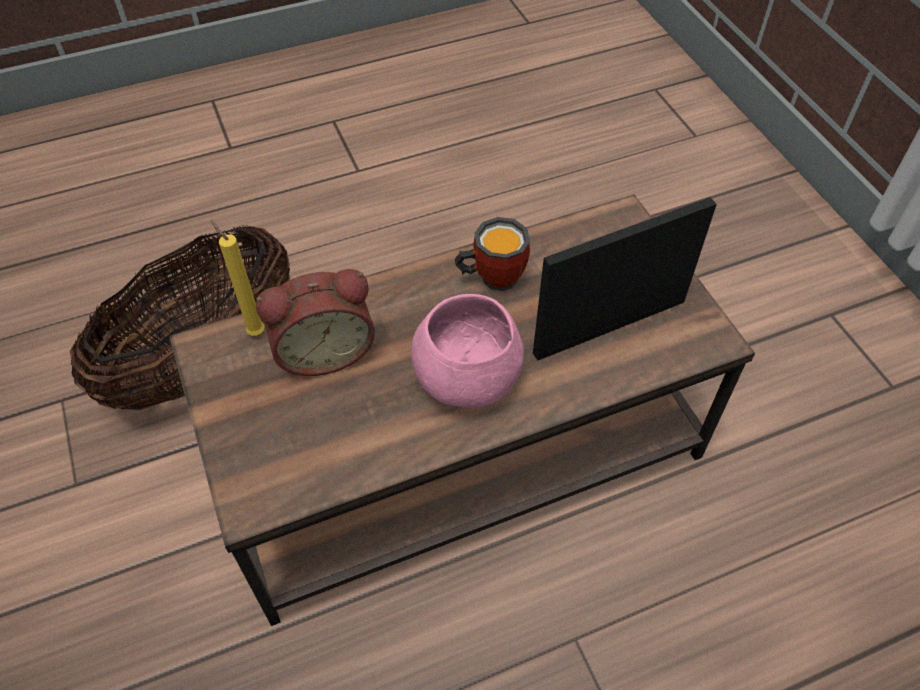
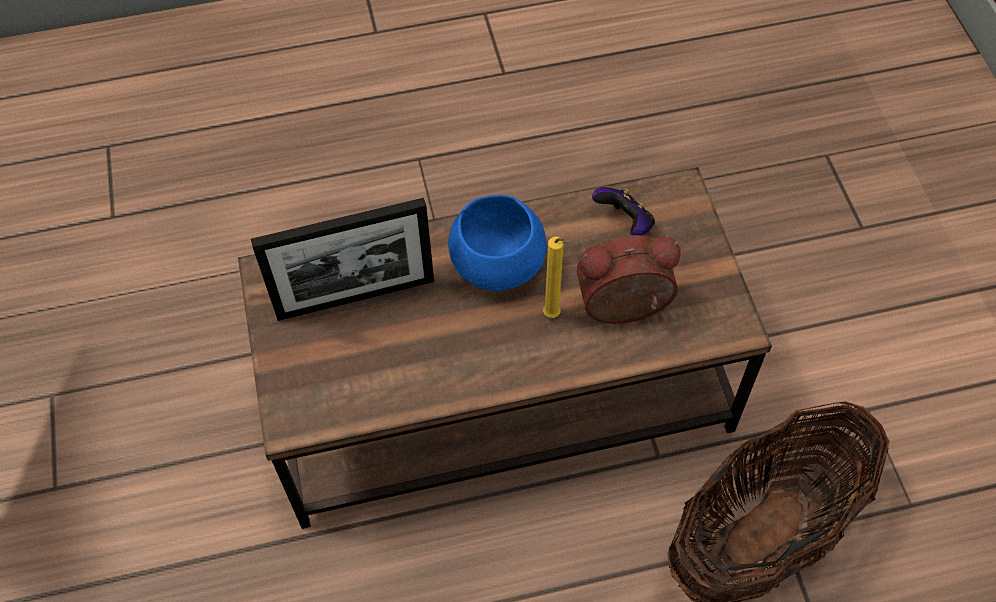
camera: 170 degrees left, 5 degrees up
(254, 331) = (689, 338): yellow candle -> yellow candle (553, 316)
(323, 450) = (625, 223): none -> game controller
(468, 379) = (496, 265): pink bowl -> blue bowl
(491, 276) = (452, 367): mug -> none

